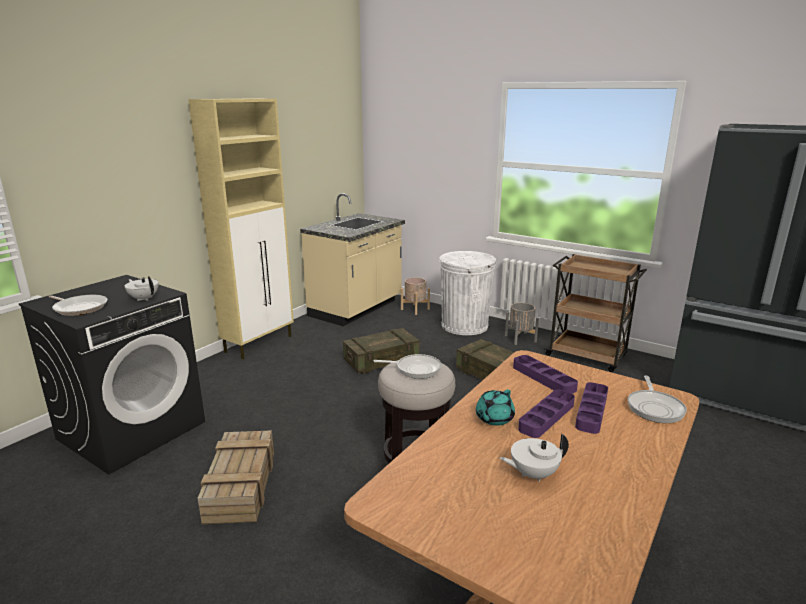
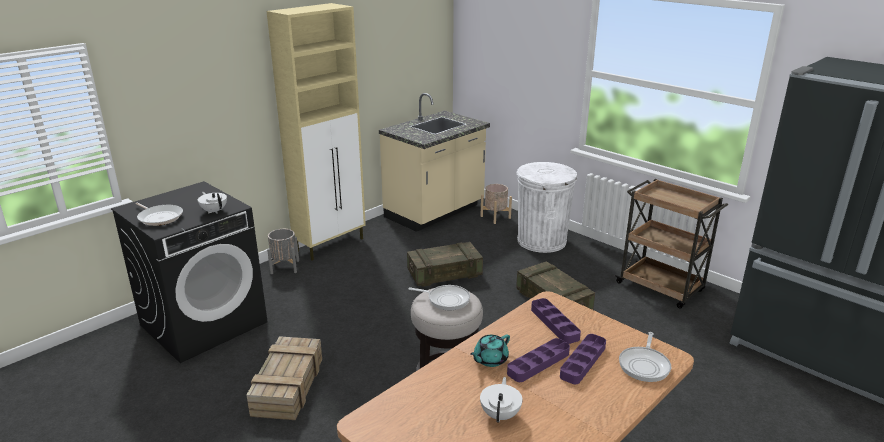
camera: 10 degrees right, 5 degrees up
(520, 338) = (596, 261): grey planter -> grey planter (285, 267)
(532, 474) = (500, 414): white teapot -> white teapot turned 105 degrees clockwise

